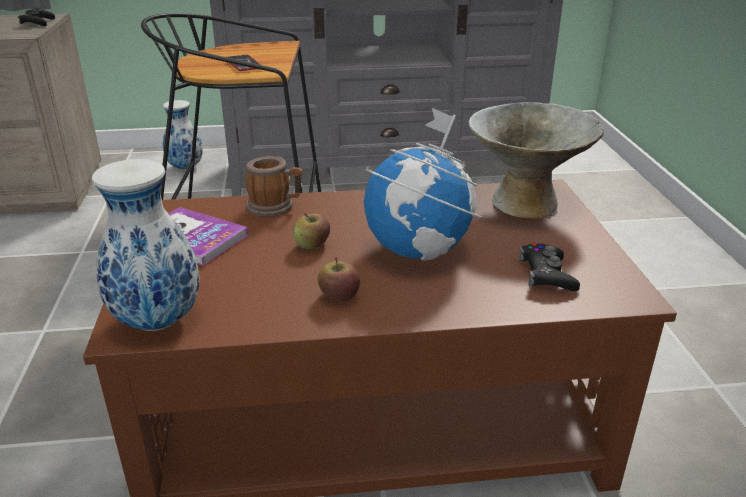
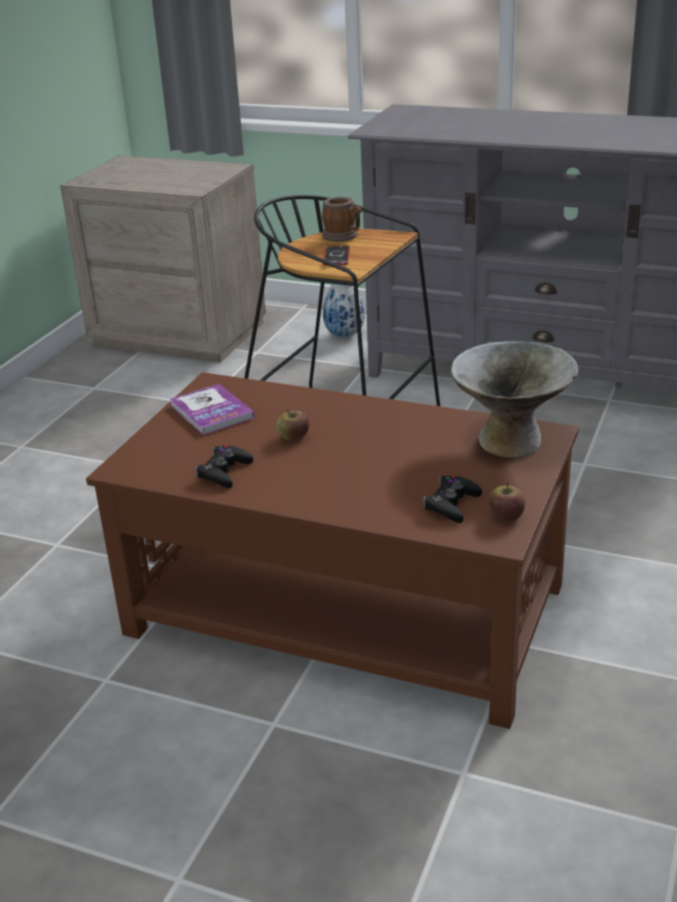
camera: 30 degrees right, 0 degrees up
(37, 22) = (216, 175): black game controller -> black game controller (224, 472)
(158, 320) = (145, 467): vase -> none
(275, 207) = (295, 398): mug -> mug (343, 236)
(339, 296) = (276, 480): apple -> apple (506, 516)
(419, 250) = (371, 461): globe -> none

